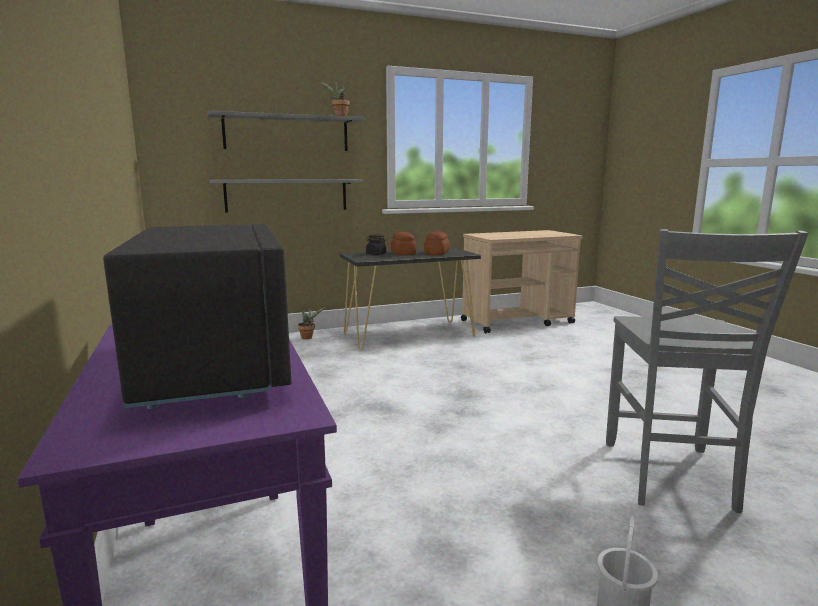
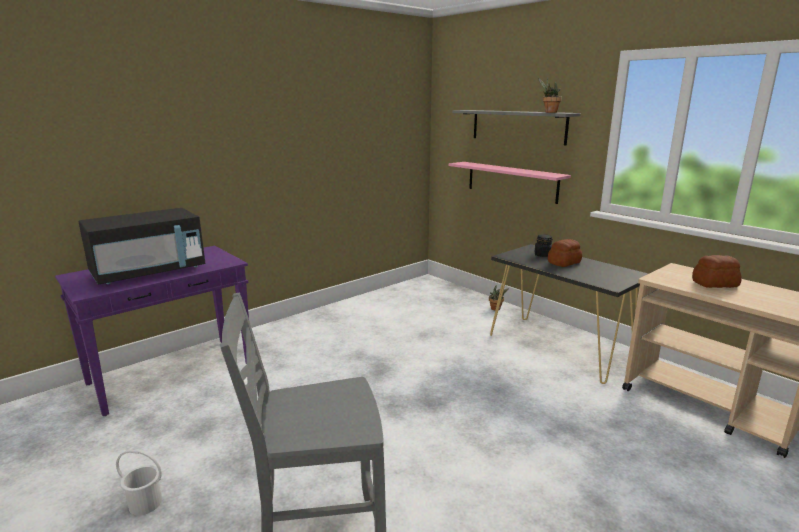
camera: 70 degrees right, 5 degrees up
(287, 195) = (511, 181): grey shelf -> pink shelf
(436, 253) = (590, 273): bread -> bread (714, 284)

